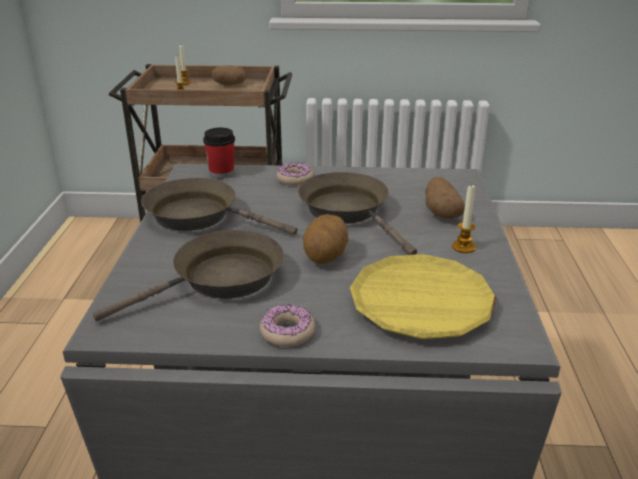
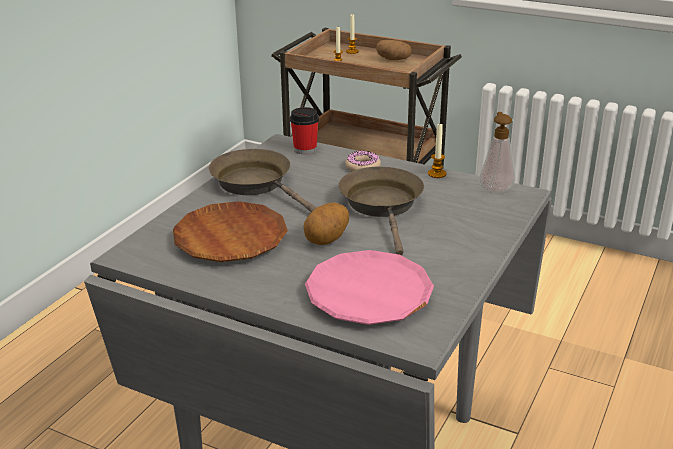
camera: 25 degrees right, 0 degrees up
(220, 280) = (230, 239): brown frying pan -> brown plate
(287, 332) = (246, 289): donut -> none
(421, 304) = (369, 295): yellow plate -> pink plate
(434, 177) = (495, 189): none -> soap dispenser
(441, 212) = (466, 224): potato -> none
(463, 247) = (454, 259): candle -> candle (437, 174)

